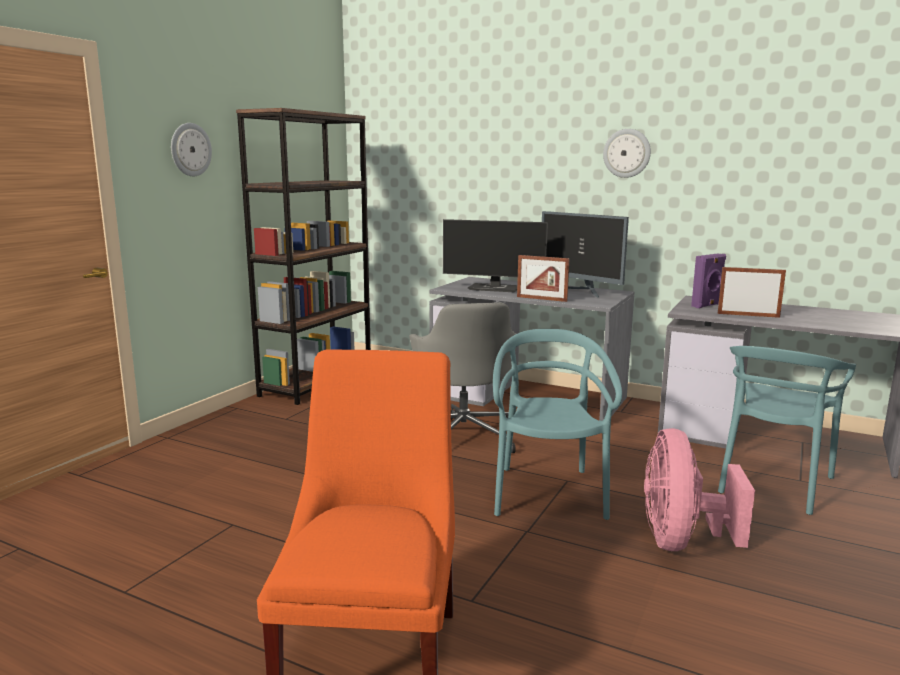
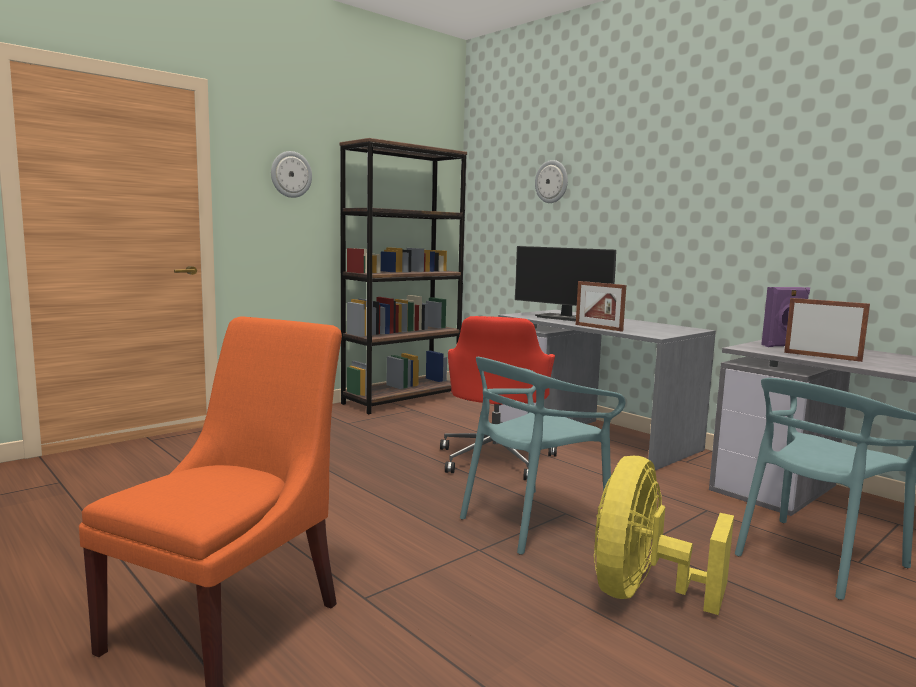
camera: 20 degrees right, 5 degrees down
(464, 435) = (496, 459): grey office chair -> red office chair
(547, 493) = (533, 521): turquoise chair -> turquoise chair turned 150 degrees counterclockwise
(581, 291) = (653, 326): monitor -> none
(627, 153) = (713, 179): wall clock -> wall clock (552, 181)
(681, 541) = (643, 593): pink fan -> yellow fan

